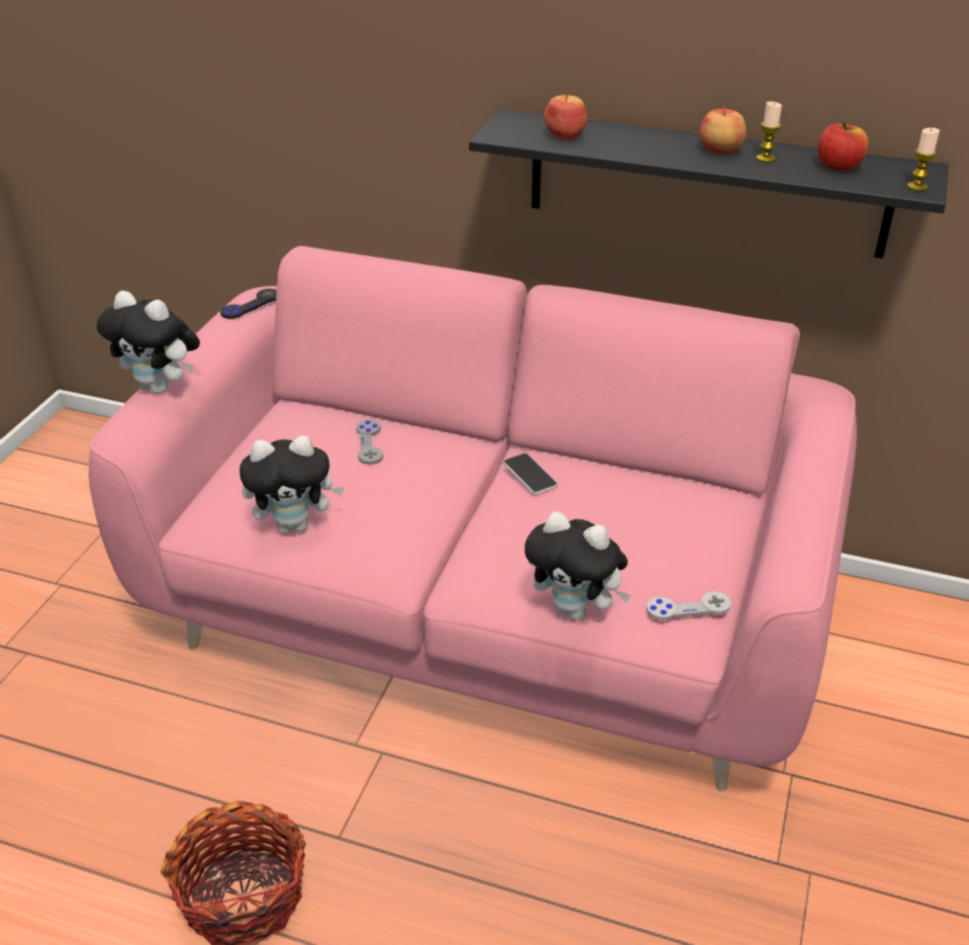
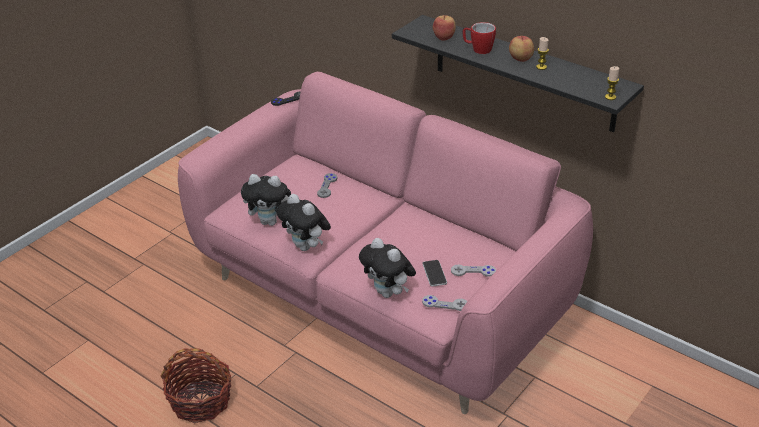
camera: 20 degrees right, 0 degrees up
(161, 388) = (223, 138): plush toy -> plush toy (306, 247)
(530, 475) = (402, 219): phone -> phone (434, 273)
(638, 146) = (478, 49): none -> mug
(700, 540) = (473, 271): none -> grey game controller
(838, 166) = (578, 78): apple -> none

